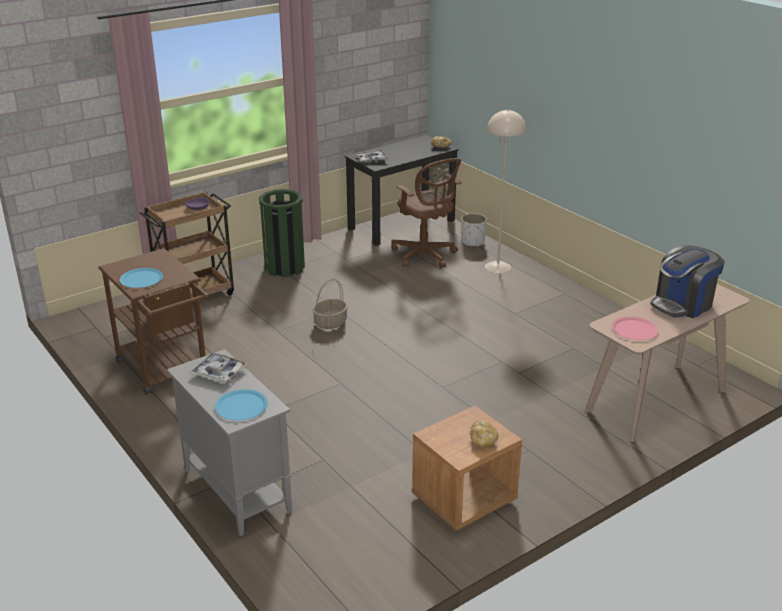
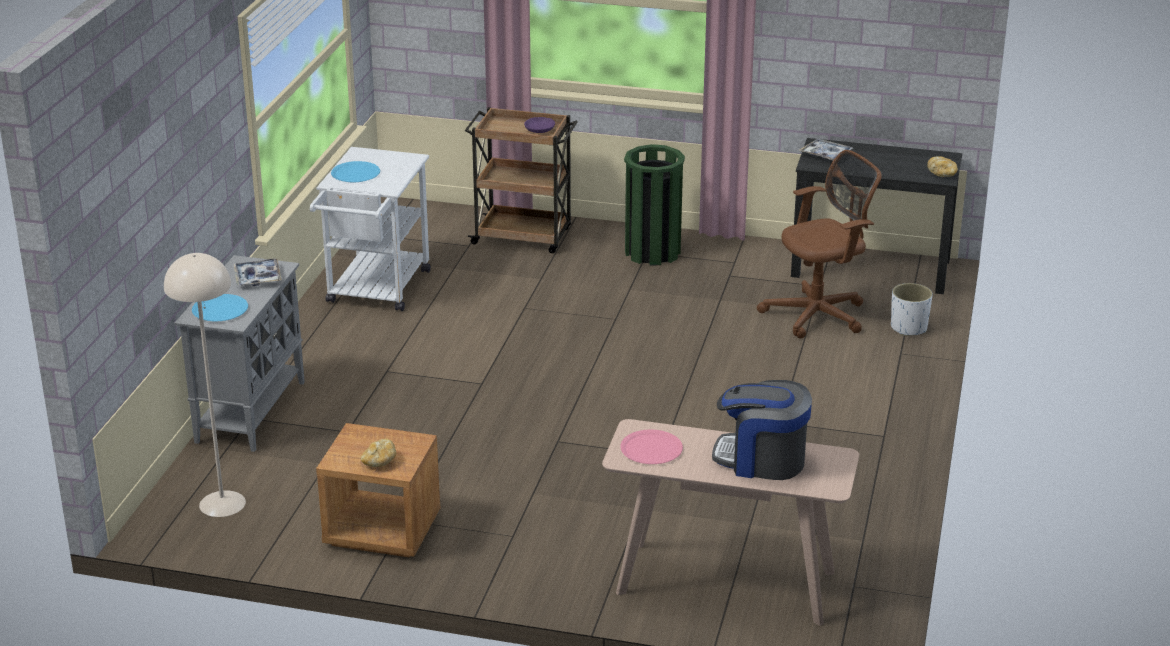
camera: 50 degrees right, 0 degrees up
(166, 371) = (376, 291): brown cart -> white cart
(330, 322) = (584, 327): basket -> none
(425, 256) = (819, 314): brown office chair -> brown office chair turned 135 degrees counterclockwise
(498, 267) = (874, 368): beige floor lamp -> beige floor lamp (223, 503)

